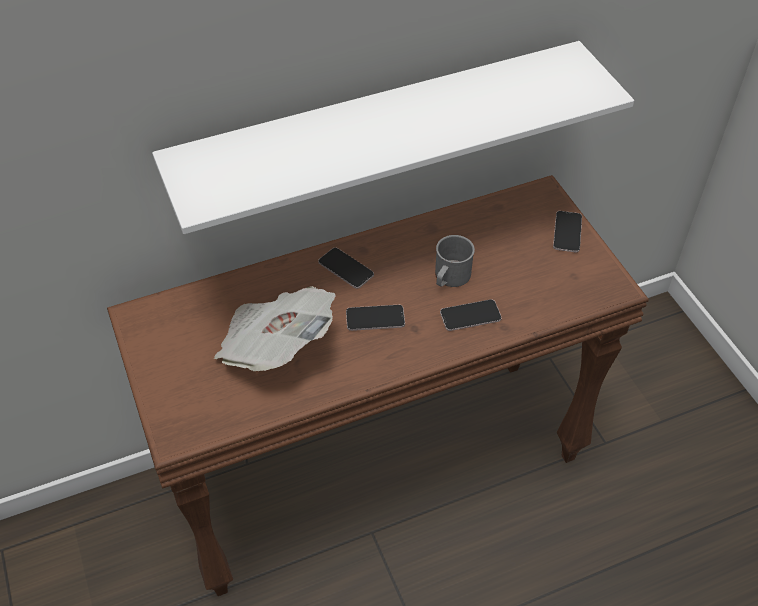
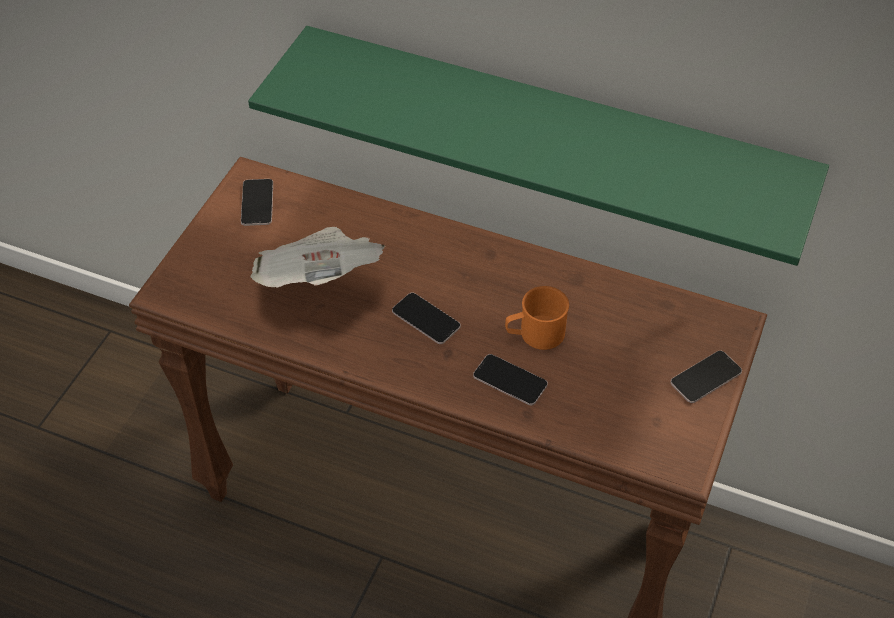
camera: 45 degrees right, 0 degrees up
(346, 268) = (455, 259): phone -> phone (257, 203)
(378, 130) = (550, 133): white shelf -> green shelf
(450, 278) = (535, 334): grey mug -> orange mug

